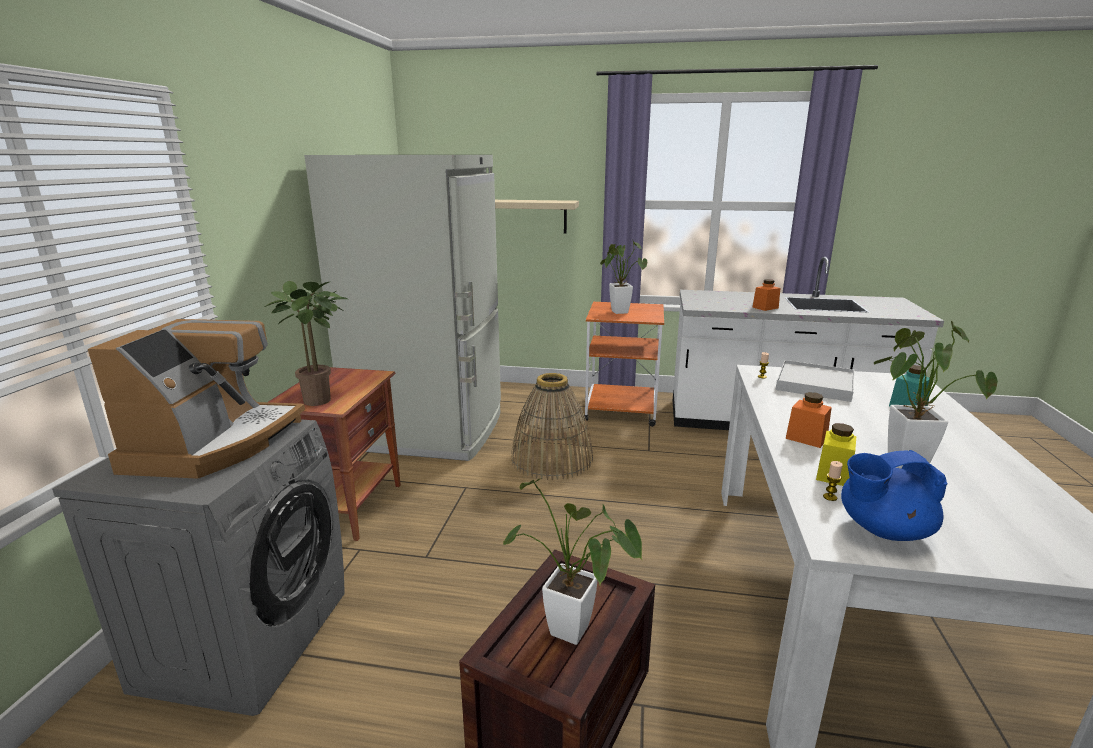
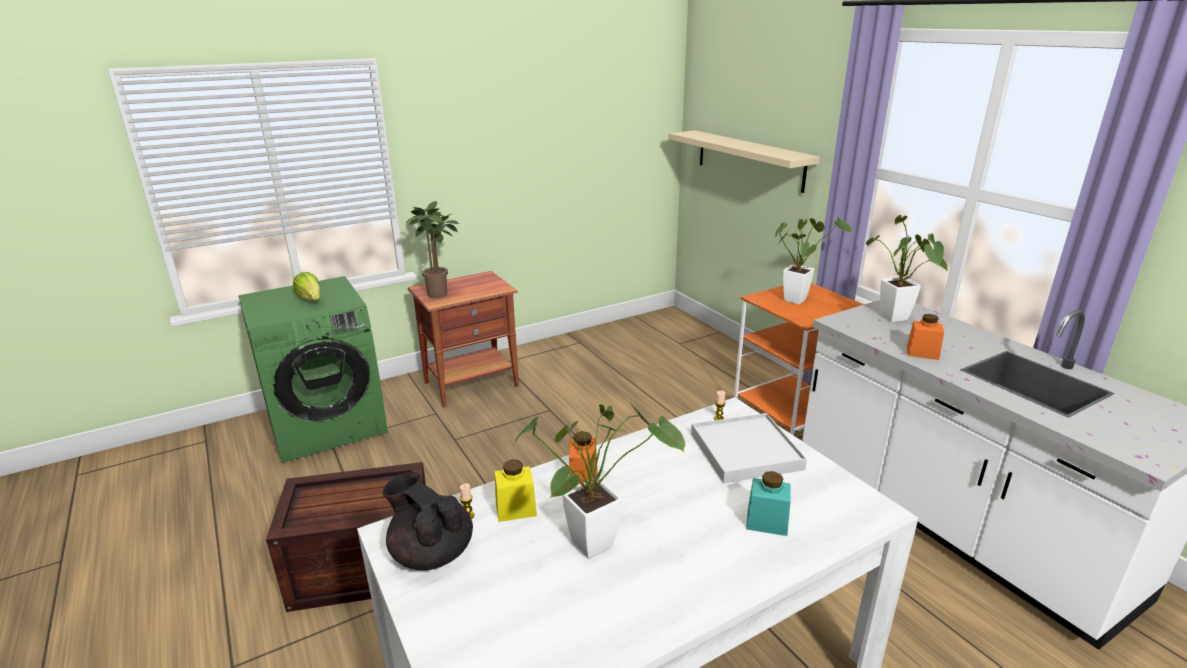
camera: 50 degrees right, 5 degrees up
(216, 443) = (310, 299): coffee machine -> lettuce
(247, 642) = (329, 429): grey washing machine -> green washing machine
(430, 428) = (605, 354): white fridge -> none
(552, 459) = (643, 423): basket -> none
(578, 634) = (344, 510): potted plant -> potted plant (897, 320)
(882, 529) = (431, 553): blue teapot -> black teapot

